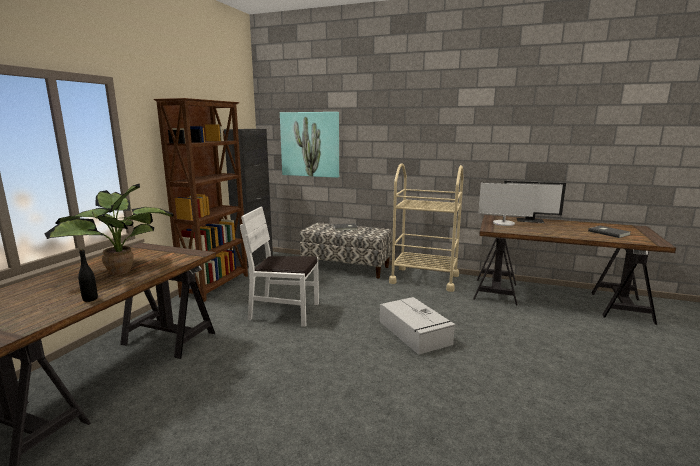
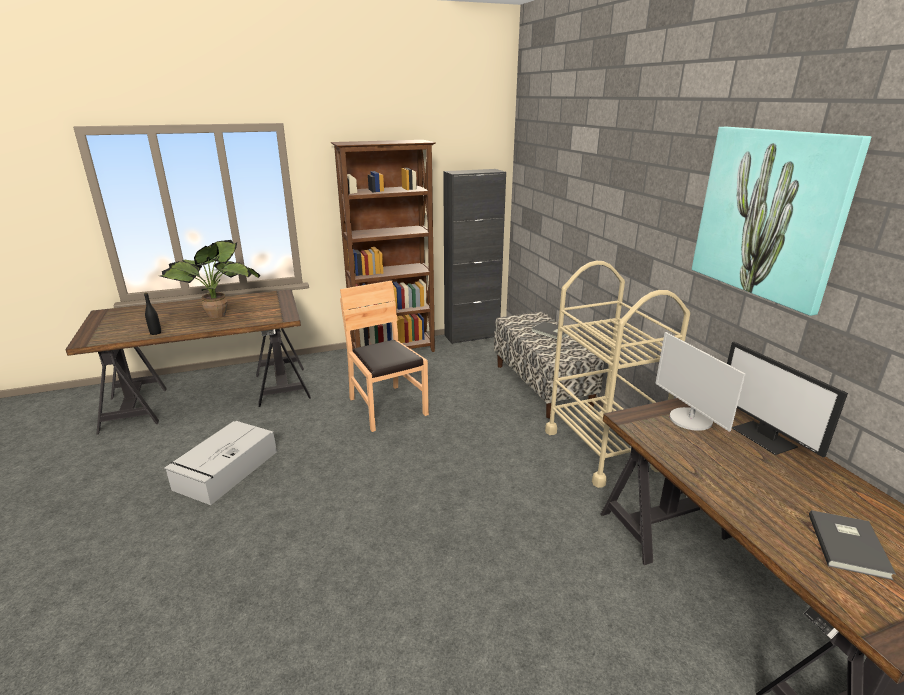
camera: 50 degrees right, 10 degrees up
(284, 312) = (387, 407): white chair -> brown chair
(310, 144) = (549, 201): picture -> picture (769, 214)
(415, 333) = (438, 504): grey storage box -> grey storage box (225, 471)

